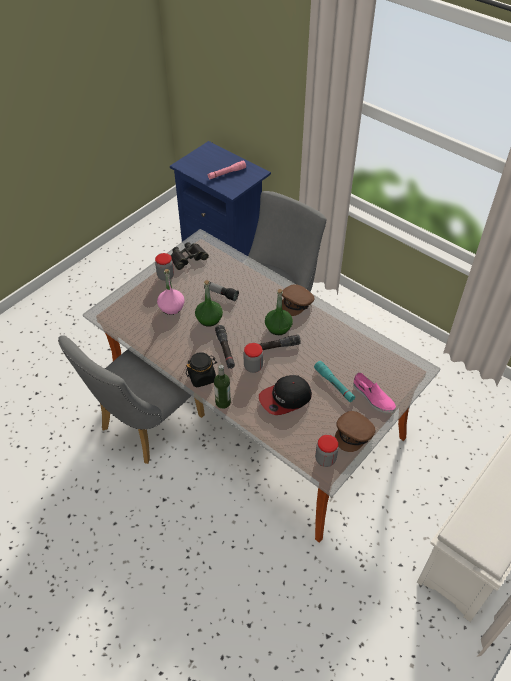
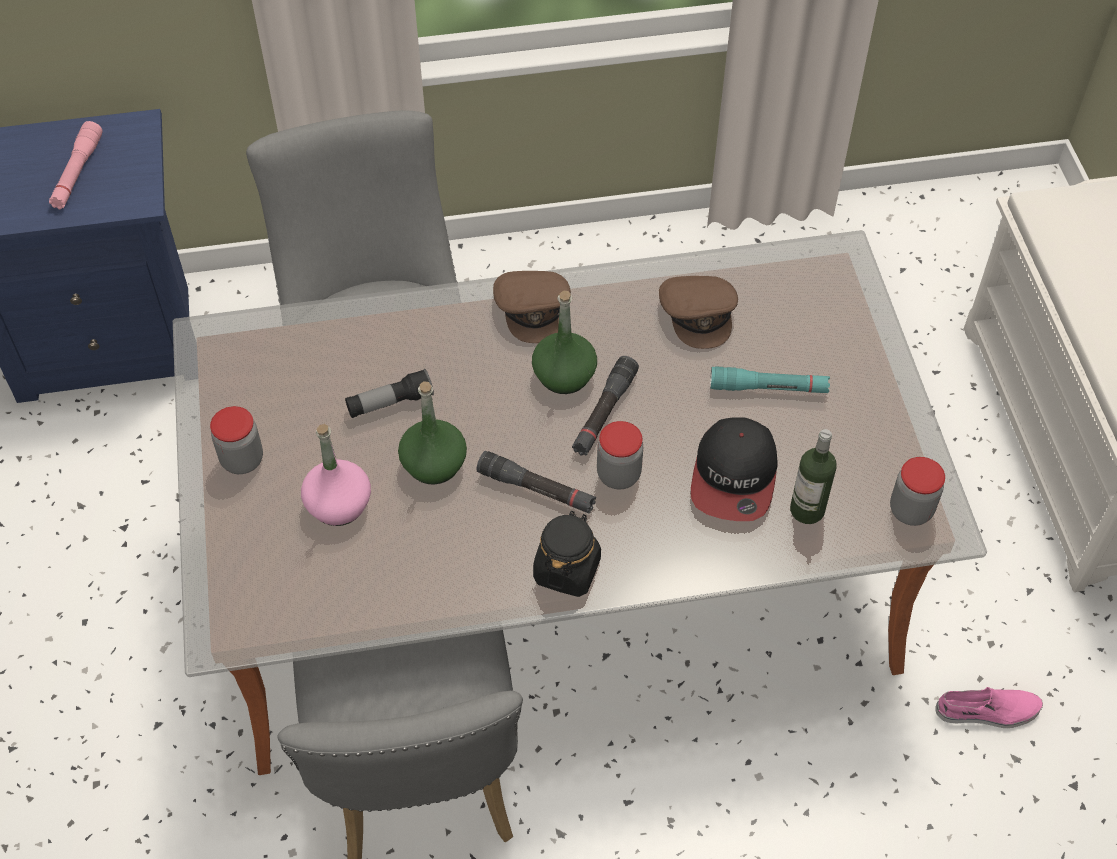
camera: 50 degrees left, 5 degrees up
(188, 258) = (234, 392): black binoculars -> none
(223, 402) = (657, 576): bottle -> bottle (807, 510)
(354, 434) = (893, 435): brown cap -> brown cap (698, 314)
(373, 397) = (843, 356): pink shoe -> pink shoe (987, 711)

